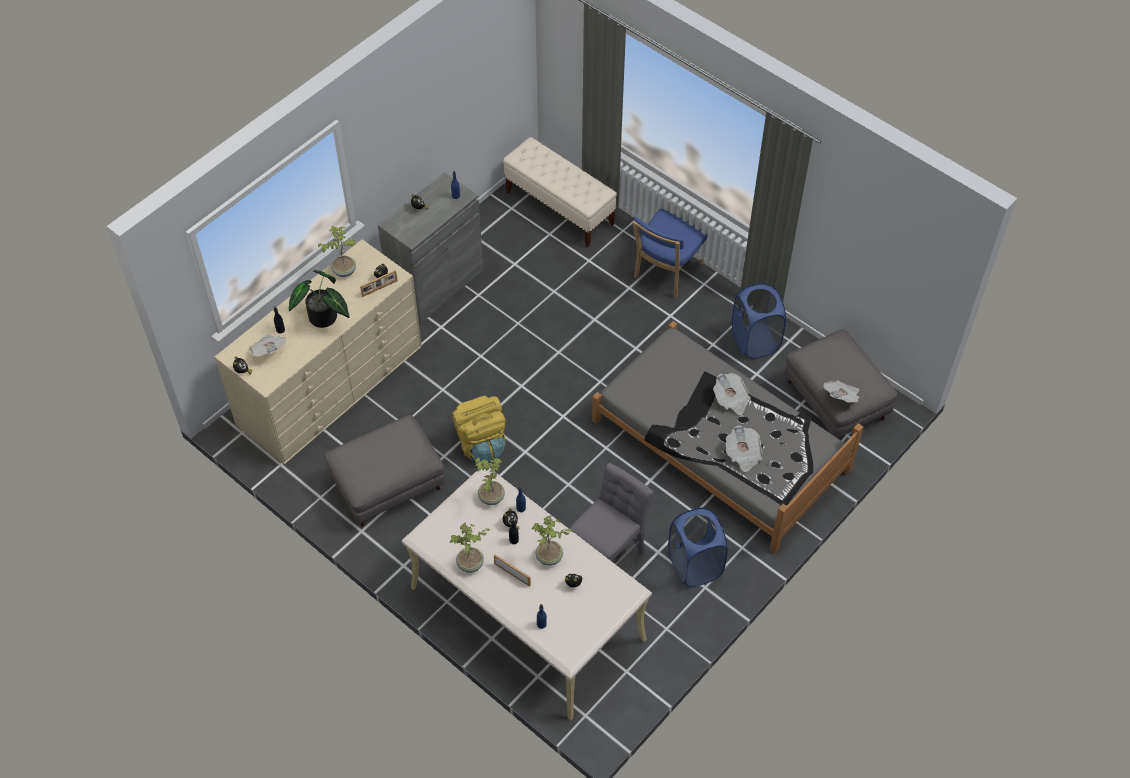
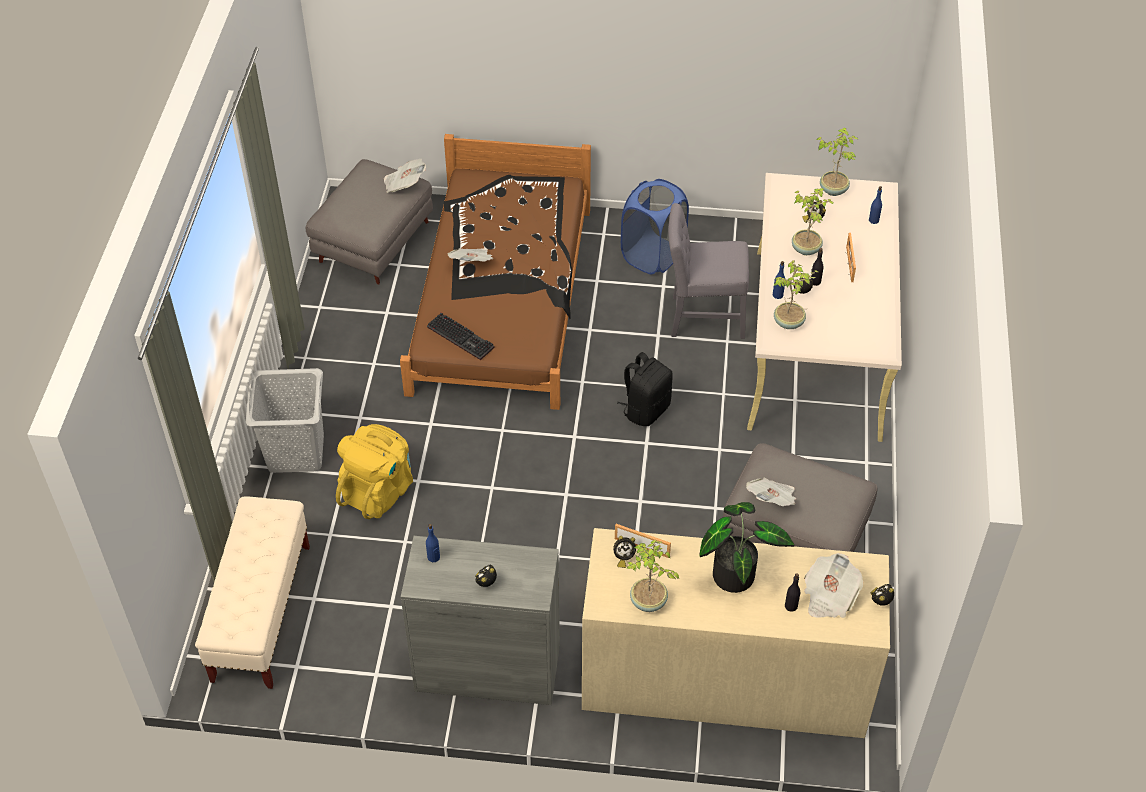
camera: 125 degrees left, 5 degrees down
(471, 564) = (871, 297): potted plant -> potted plant (833, 189)
(481, 442) = (669, 486): yellow backpack -> yellow backpack (378, 490)
(552, 468) = (645, 409): none -> black backpack
(664, 359) = (462, 337): none -> keyboard
(666, 272) = (296, 452): blue chair -> grey laundry basket
(720, 445) = (501, 299): grey bed -> brown bed
(743, 454) = (532, 225): newspaper -> newspaper (772, 500)
(755, 341) = (342, 332): blue laundry basket -> none

